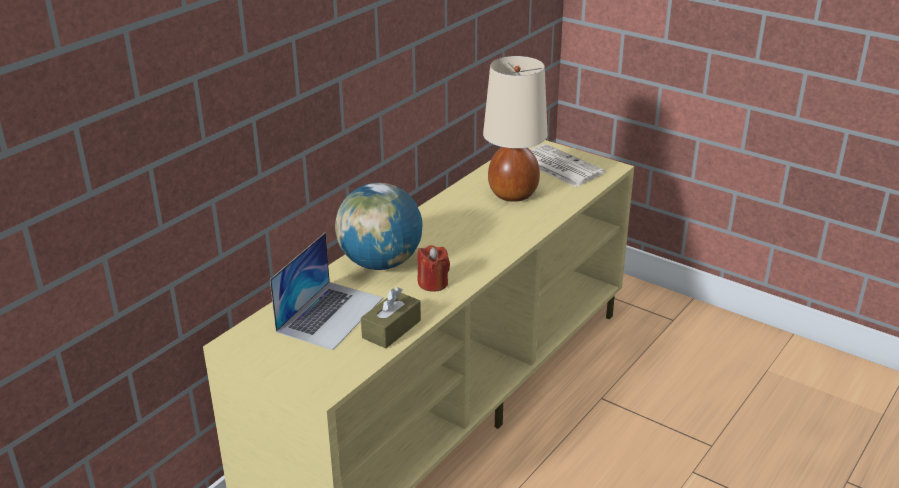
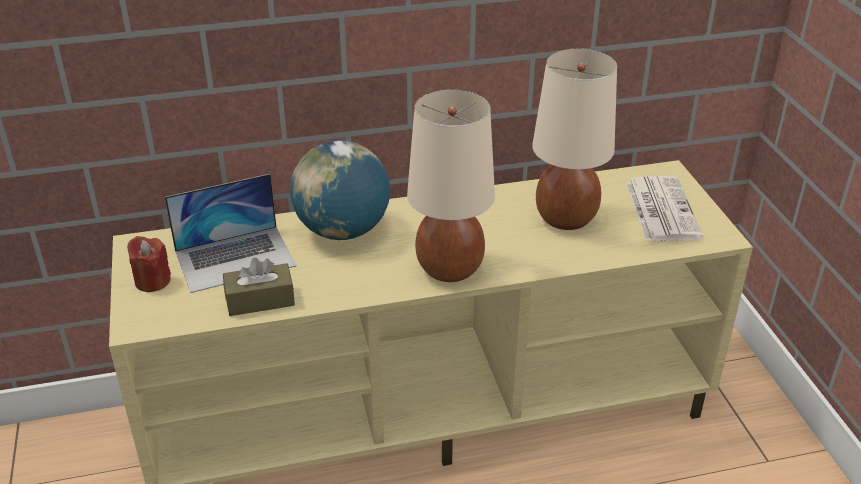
camera: 40 degrees right, 5 degrees up
(433, 283) = (357, 274): red candle -> red candle (152, 281)
(487, 253) = (450, 269): none -> beige table lamp

